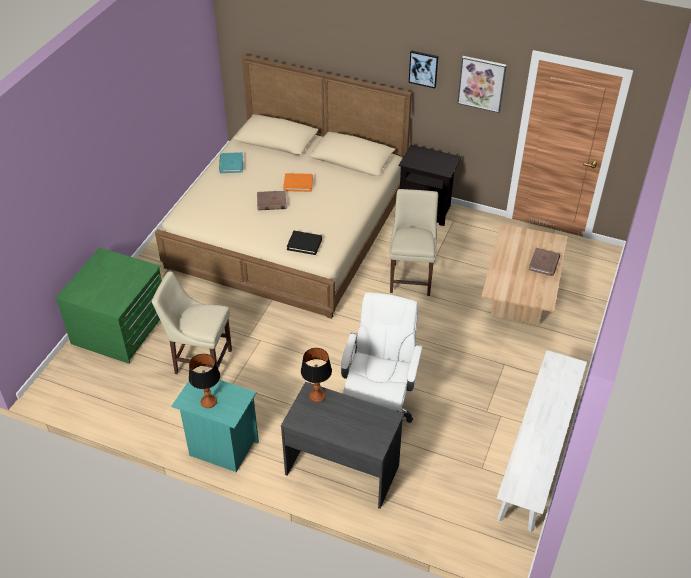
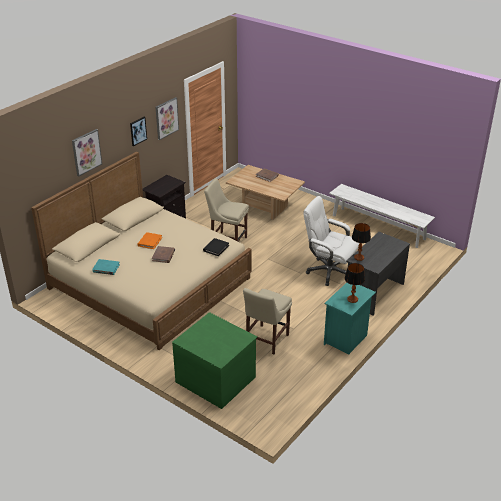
camera: 75 degrees left, 10 degrees down
(333, 43) = (86, 152): none -> picture

